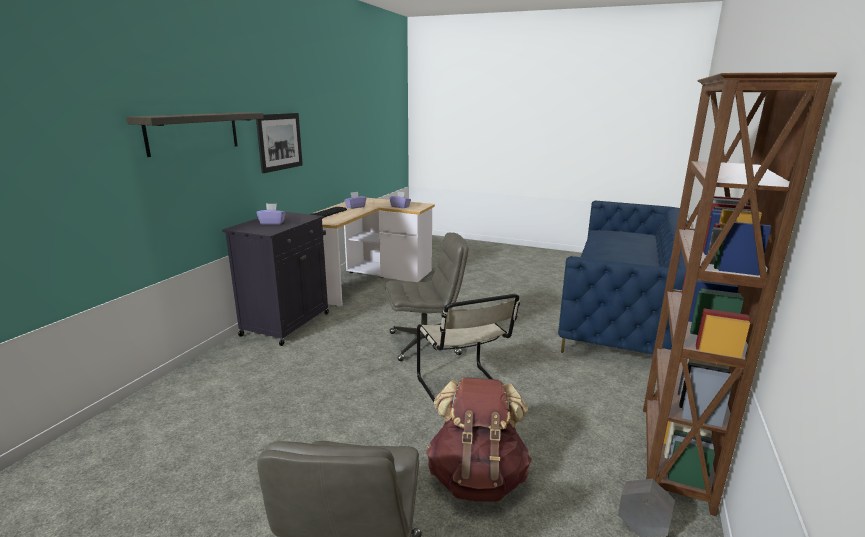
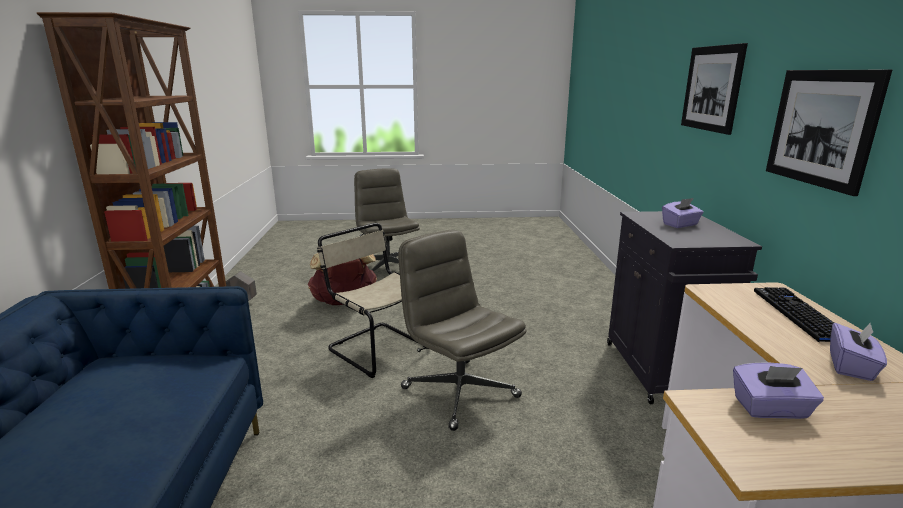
camera: 155 degrees right, 0 degrees up
(193, 132) = (712, 88): shelf -> picture
(425, 343) = (459, 392): grey office chair -> grey office chair turned 90 degrees clockwise

